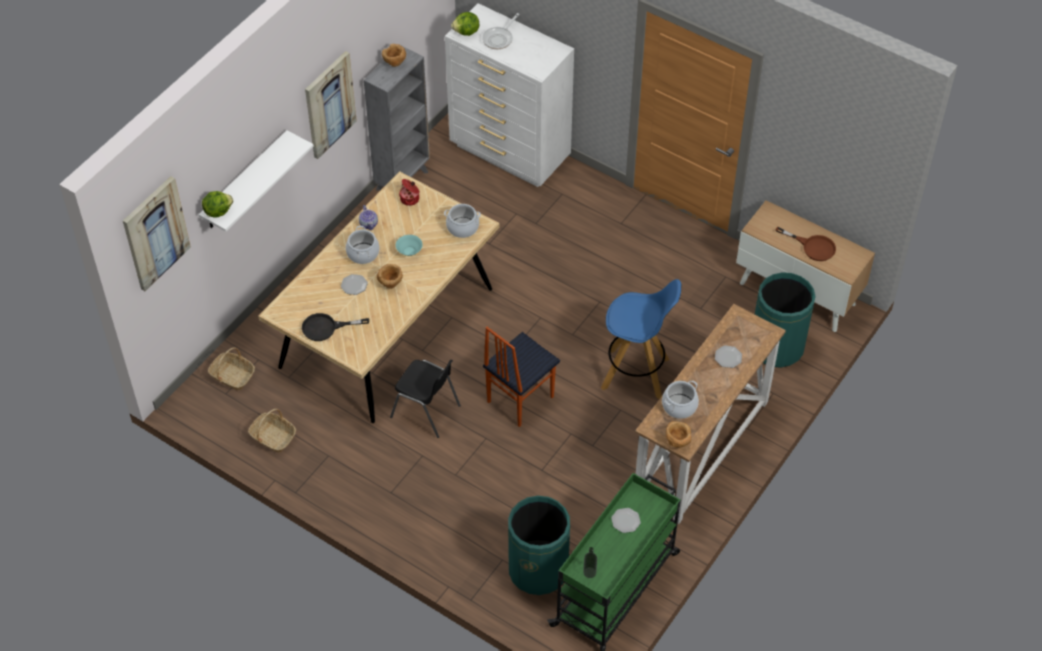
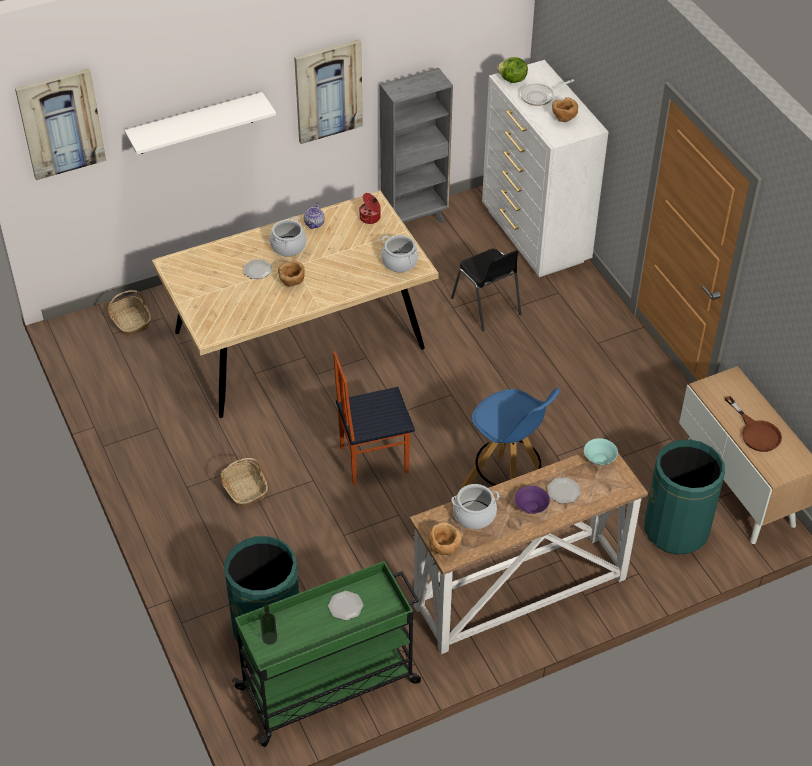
camera: 30 degrees right, 5 degrees down
(218, 211) = (143, 134): lettuce -> none
(273, 437) = (122, 389): basket -> basket (244, 489)
(326, 328) = (201, 296): black frying pan -> none
(394, 63) = (420, 80): brown bowl -> brown bowl (563, 119)
(409, 251) = (332, 262): turquoise bowl -> turquoise bowl (599, 459)
(426, 411) = (276, 430): black chair -> black chair (486, 306)
(714, 381) = (531, 507): none -> purple bowl

